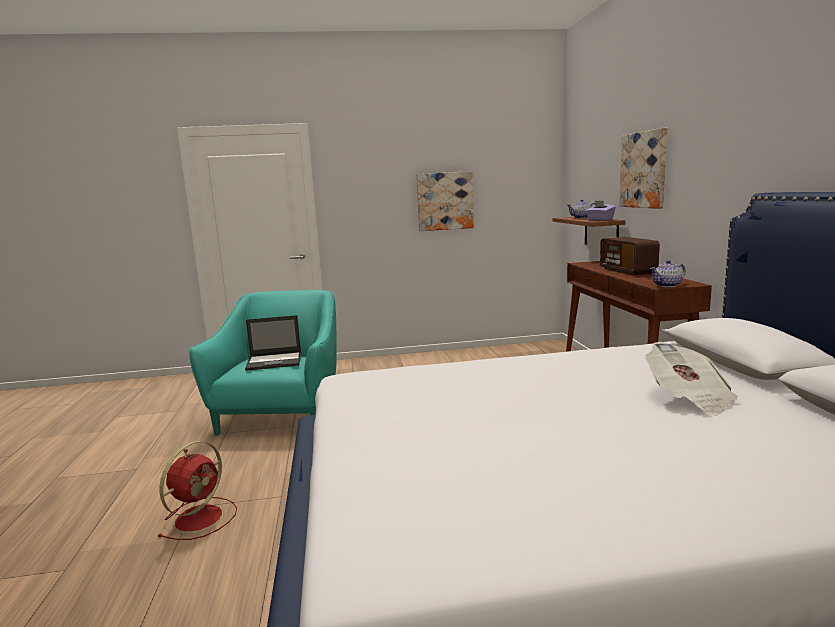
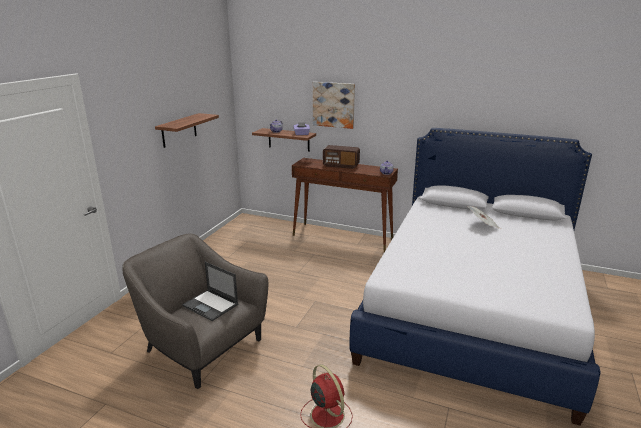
camera: 60 degrees left, 10 degrees up
(275, 361) = (211, 305): laptop -> laptop turned 105 degrees clockwise
(282, 413) = (202, 346): turquoise armchair -> grey armchair
(444, 201) = (179, 130): picture -> shelf

